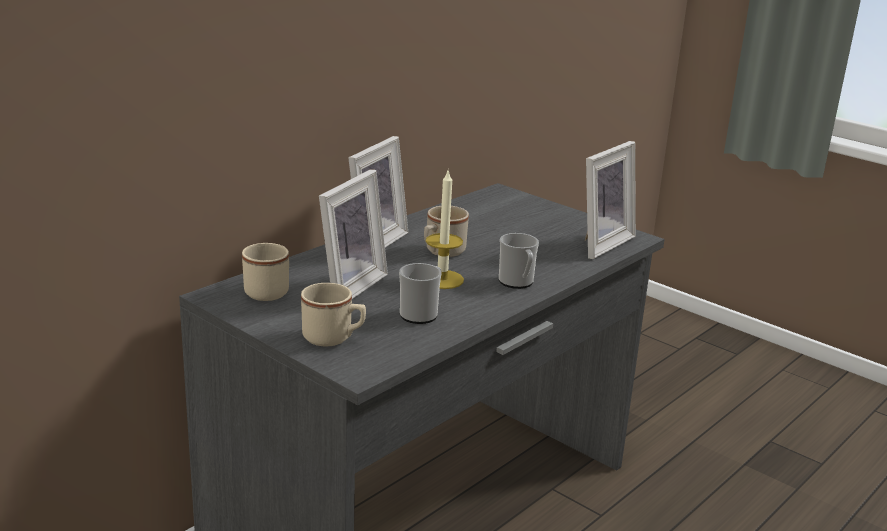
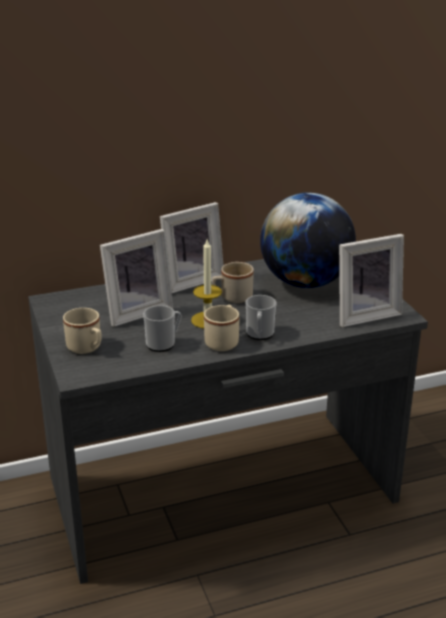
camera: 30 degrees right, 5 degrees up
(266, 289) = (83, 303): beige mug -> beige mug (223, 341)
(502, 224) = (305, 283): none -> globe

